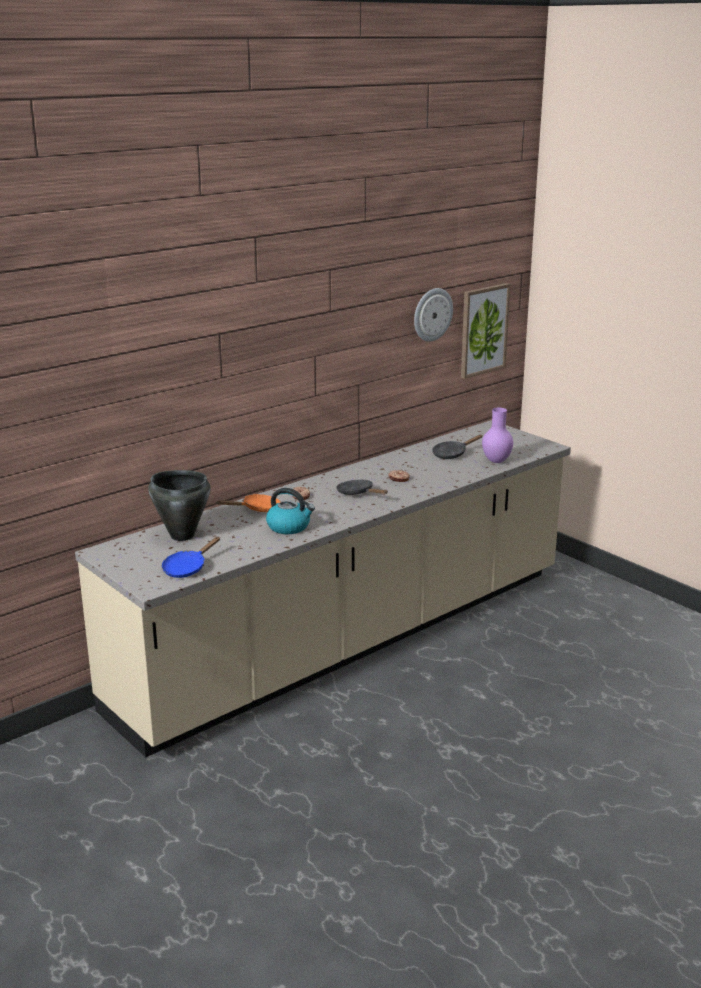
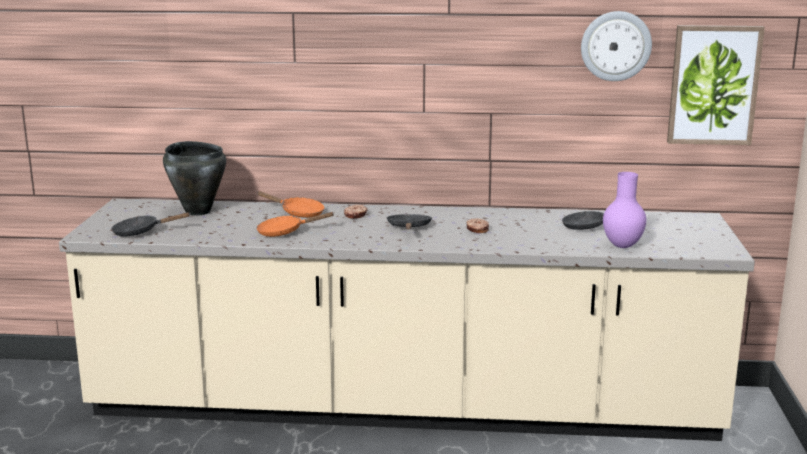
camera: 45 degrees right, 5 degrees down
(187, 568) = (141, 232): blue frying pan -> black frying pan
(289, 527) = (285, 232): kettle -> orange frying pan

